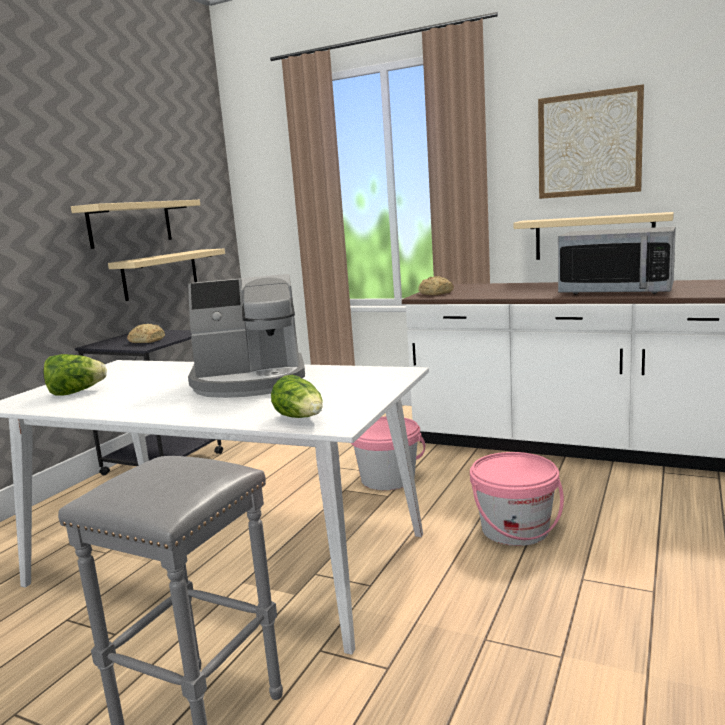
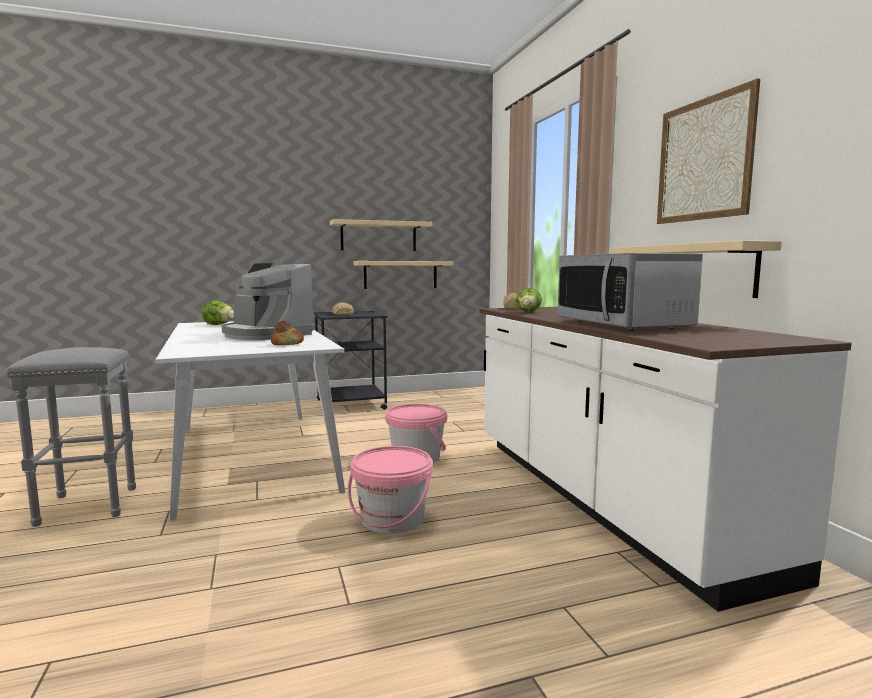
camera: 45 degrees right, 5 degrees down
(301, 418) = (189, 349): lettuce -> lettuce (528, 312)
(356, 380) = (287, 344): none -> bread

